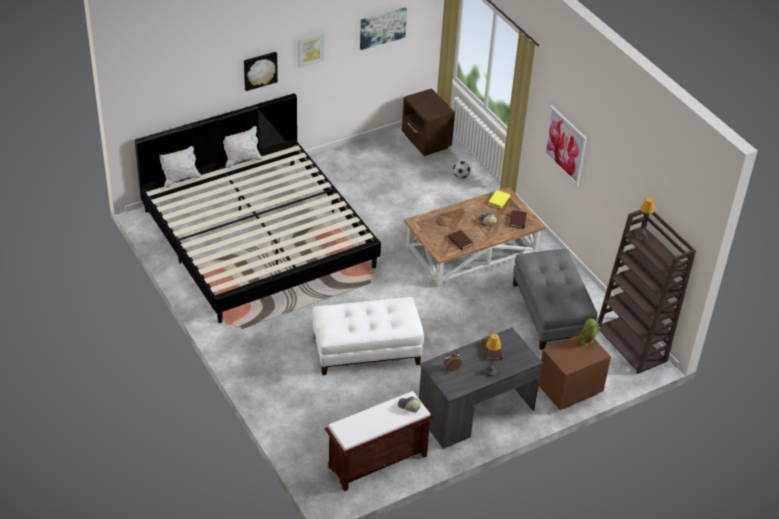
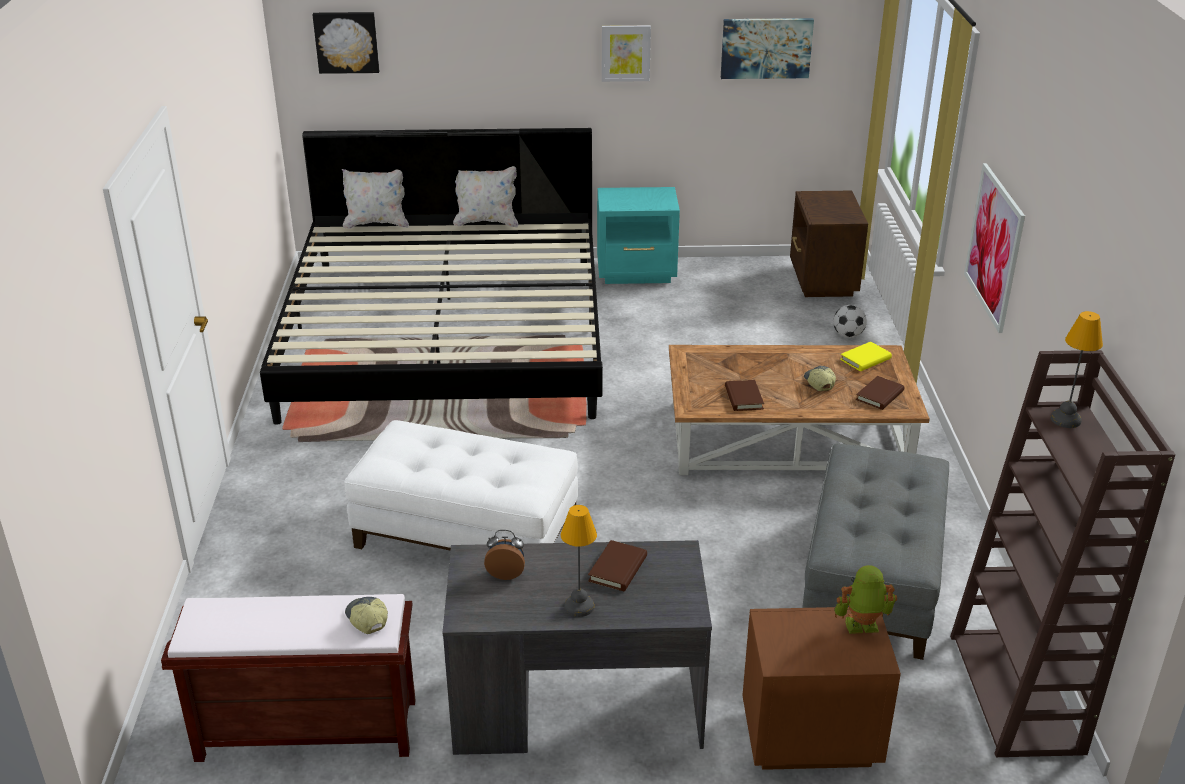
camera: 30 degrees right, 10 degrees down
(260, 70) = (530, 67): picture -> picture (346, 42)
(326, 164) = (637, 273): none -> turquoise nightstand

